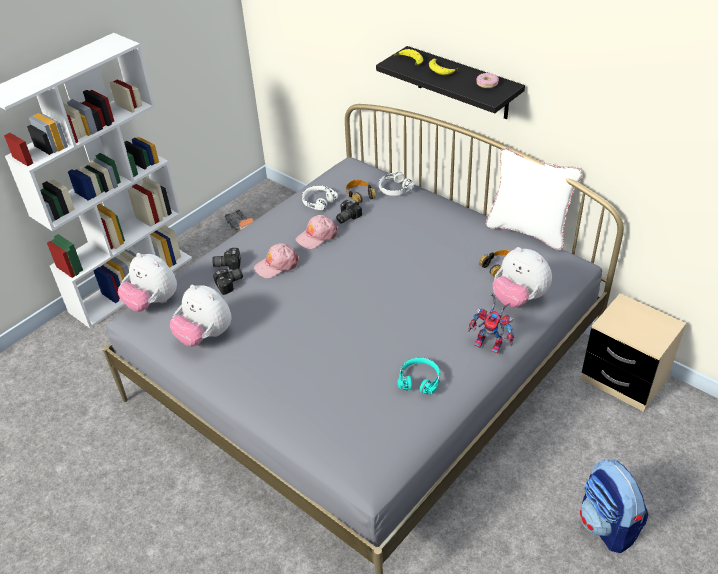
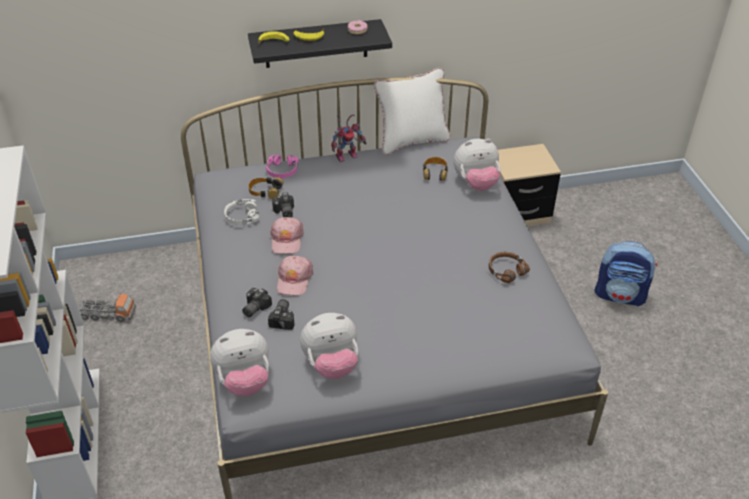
camera: 55 degrees left, 0 degrees up
(394, 188) = (282, 171): white headphones -> pink headphones
(419, 379) = (506, 270): turquoise headphones -> brown headphones
(491, 344) = (505, 219): toy robot -> toy robot (347, 155)

